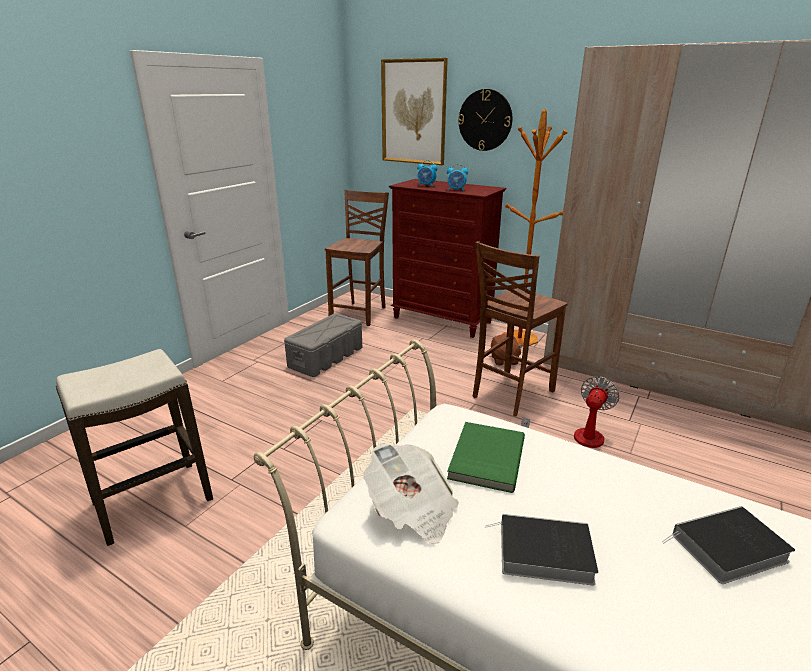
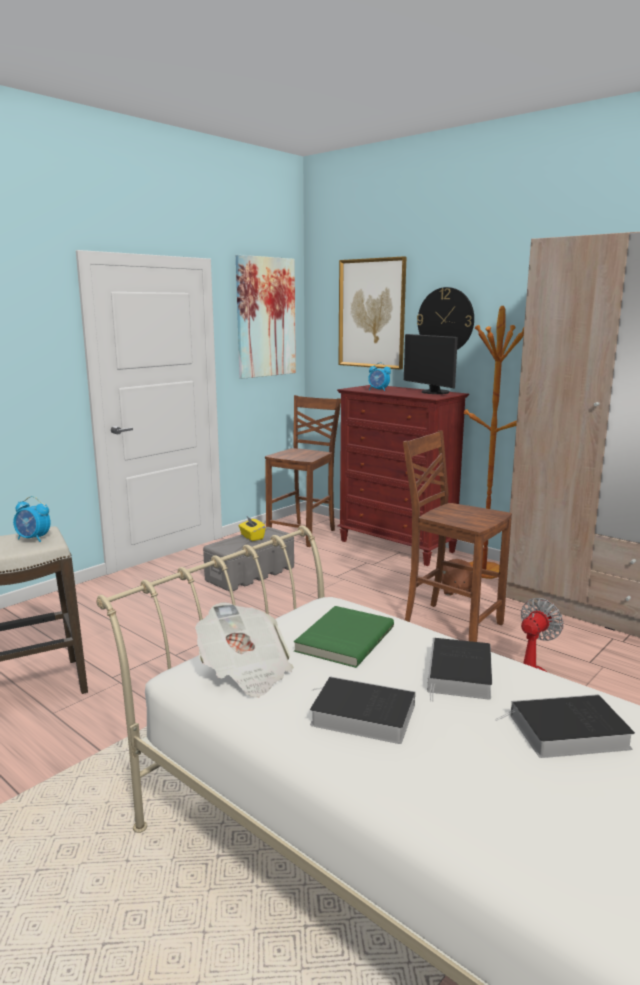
camera: 10 degrees right, 10 degrees down
(314, 116) = (265, 317): none -> picture
(325, 325) = (252, 537): none -> yellow tissue box
(456, 190) = (408, 394): alarm clock -> alarm clock (33, 539)
(475, 187) = (432, 392): none -> monitor
(510, 394) = (450, 624): brown chair -> brown chair turned 75 degrees clockwise
(606, 491) = (460, 675): none -> book

